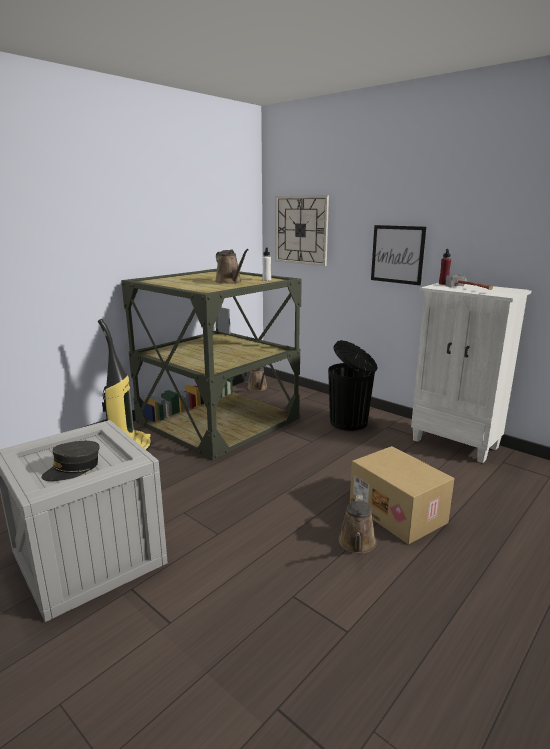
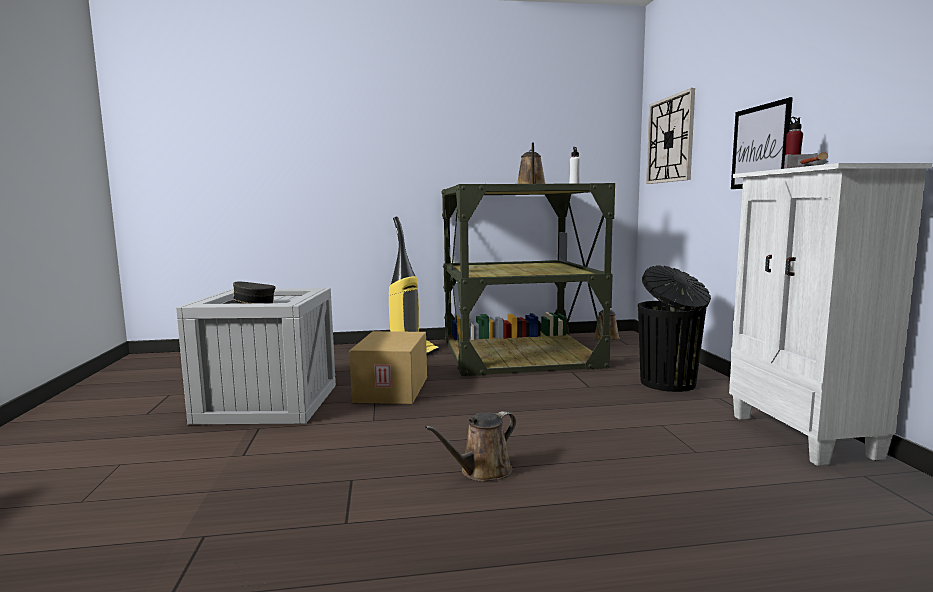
camera: 40 degrees right, 10 degrees down
(398, 513) = (582, 467): cardboard box -> cardboard box (393, 389)

